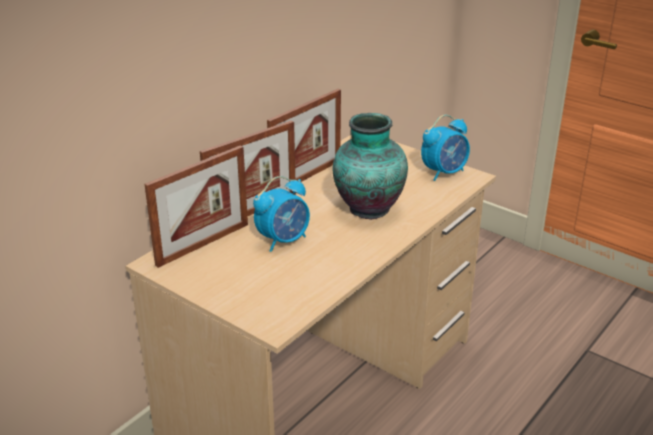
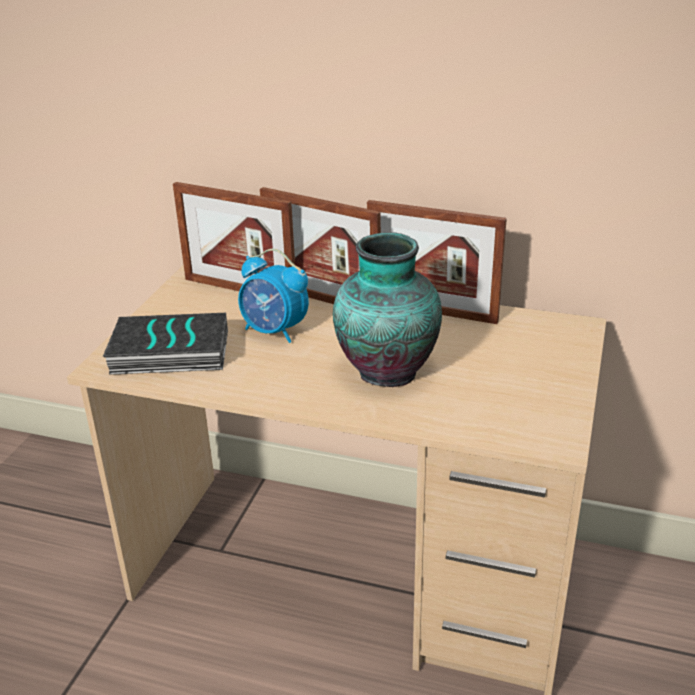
camera: 70 degrees right, 0 degrees up
(279, 291) = (169, 353): none -> book
(444, 172) = (546, 413): alarm clock -> none

